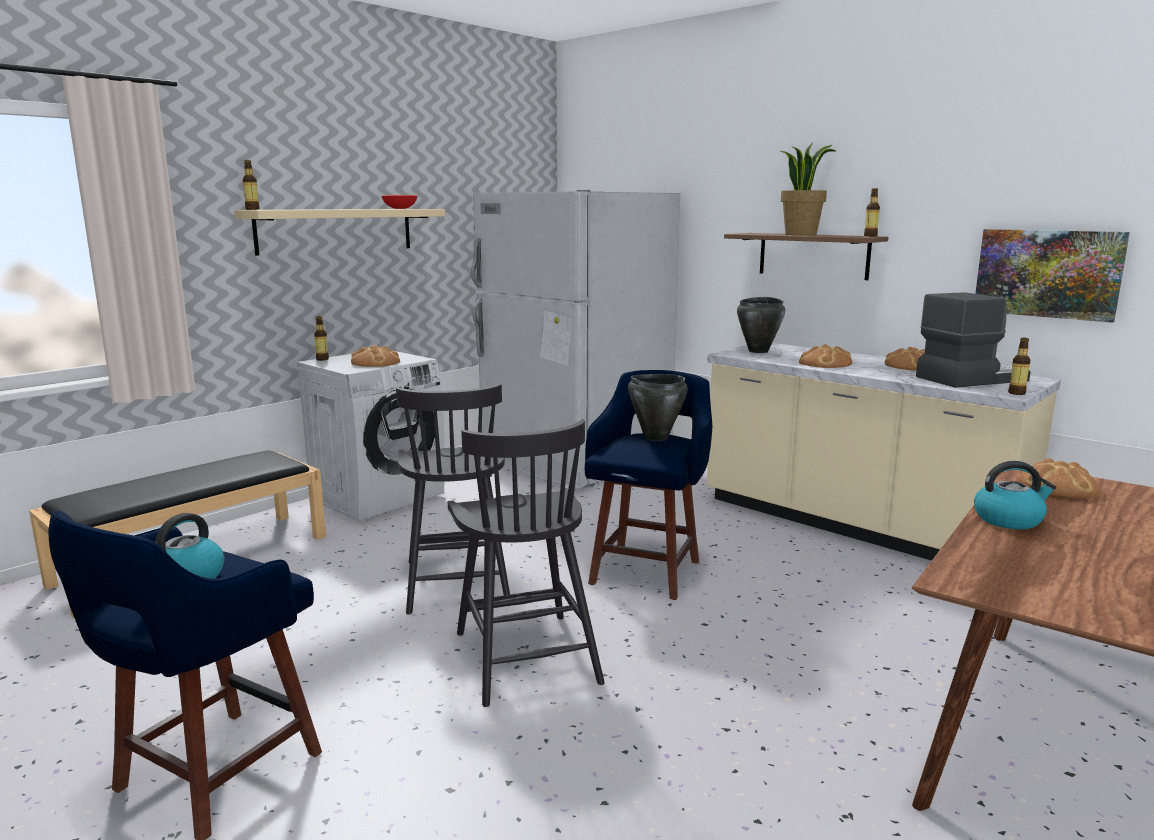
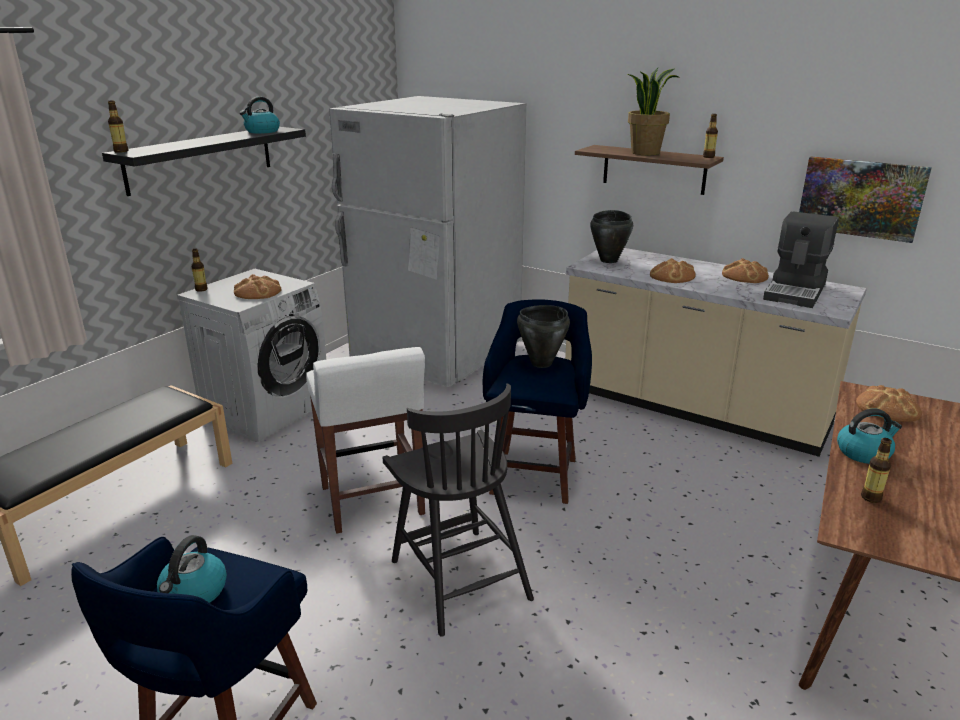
camera: 10 degrees left, 10 degrees up
(336, 230) = (201, 159): beige shelf -> black shelf
(400, 208) = (262, 131): red bowl -> kettle
(457, 580) = (372, 502): black chair -> white stool
(969, 378) = (796, 291): coffee machine -> coffee machine turned 150 degrees clockwise
(1016, 393) = (840, 310): bottle -> bottle (870, 497)

